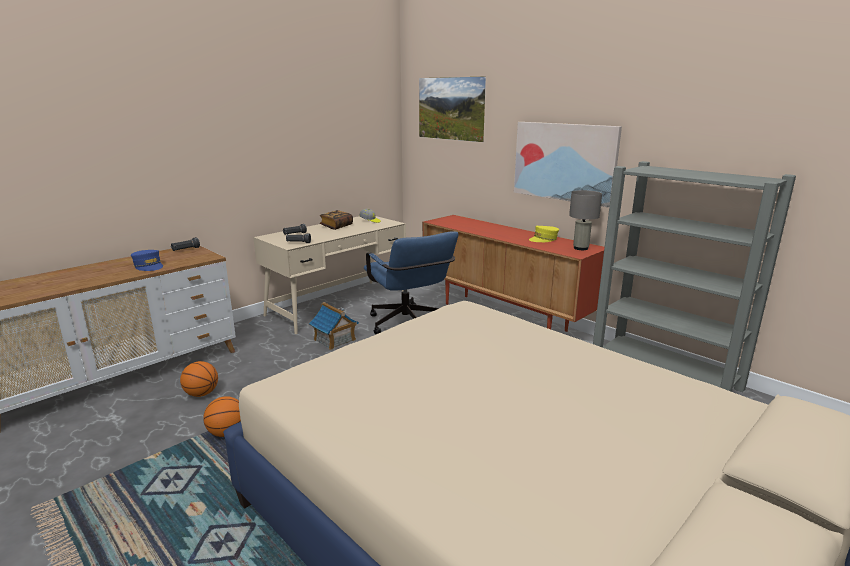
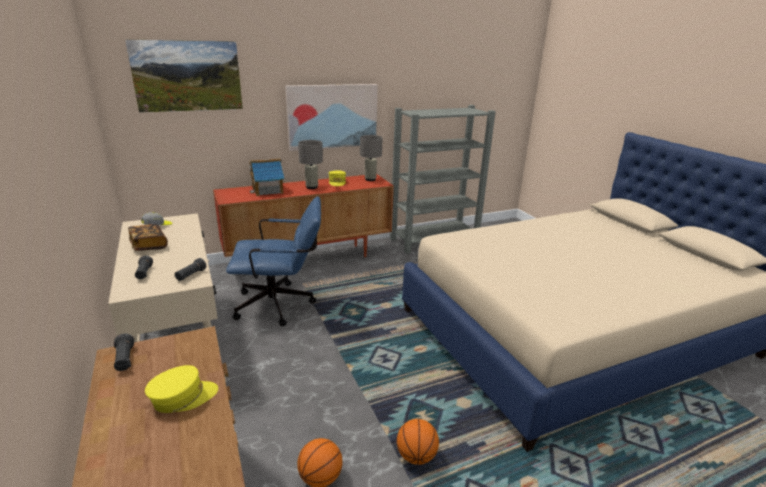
camera: 70 degrees left, 5 degrees up
(148, 266) = (183, 397): blue cap -> yellow cap
(334, 340) = (269, 354): toy house -> toy house (268, 190)
(510, 235) = (312, 187): none -> grey table lamp

